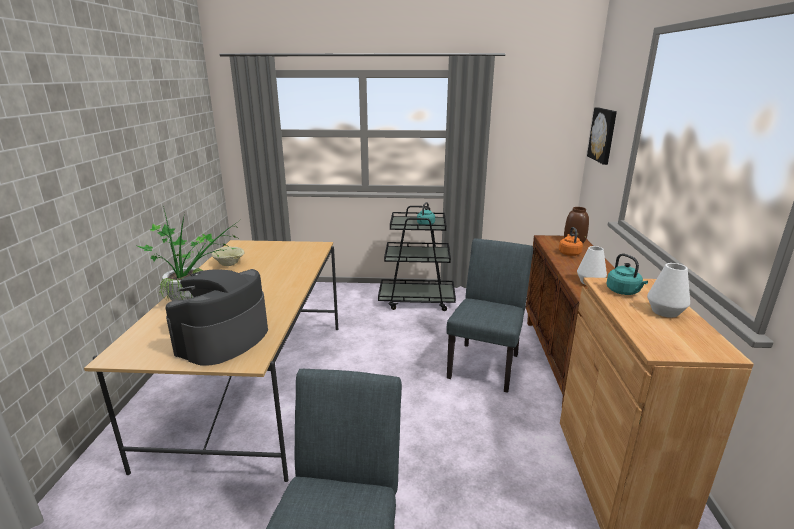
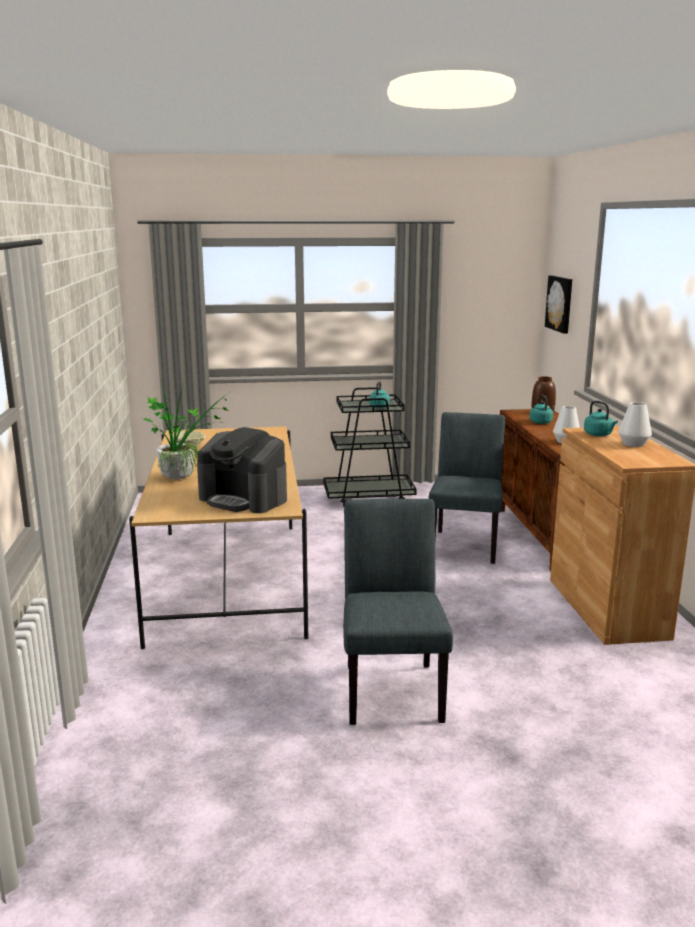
camera: 10 degrees left, 5 degrees down
(223, 339) = (244, 499): coffee machine -> coffee machine turned 75 degrees counterclockwise
(569, 253) = (540, 422): orange kettle -> turquoise kettle

